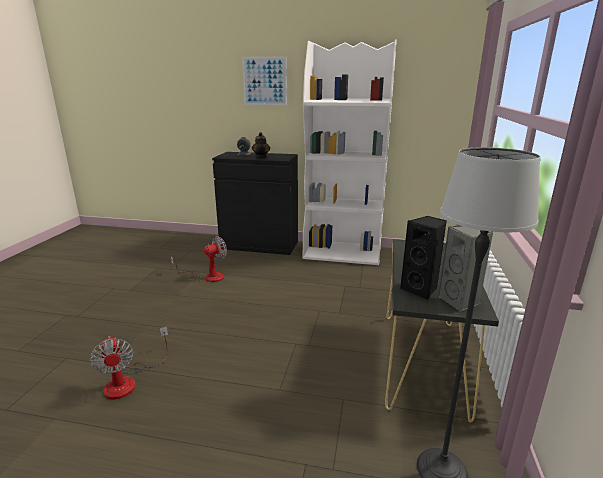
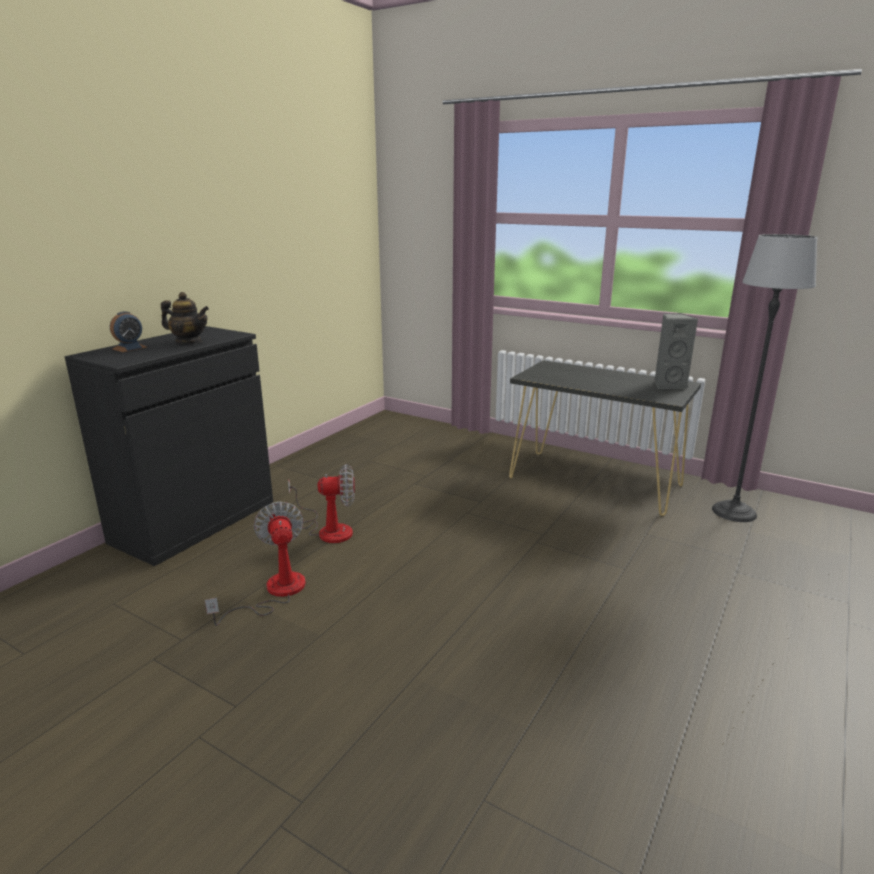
camera: 70 degrees left, 0 degrees up
(129, 381) = (582, 700): fan -> fan (328, 529)
(264, 81) = (124, 188): picture -> none
(343, 253) = (315, 463): white bookcase -> none
(421, 290) = (643, 391): black speaker -> none

